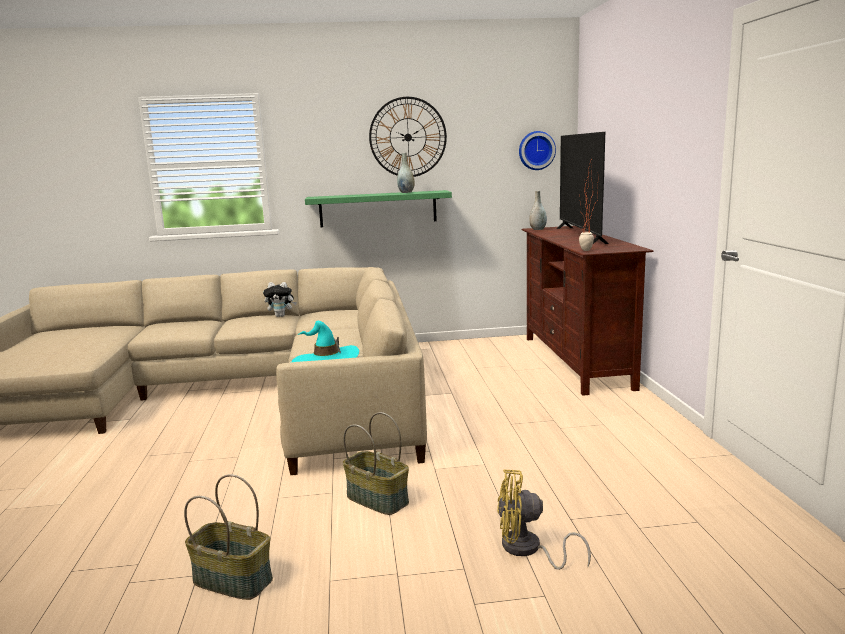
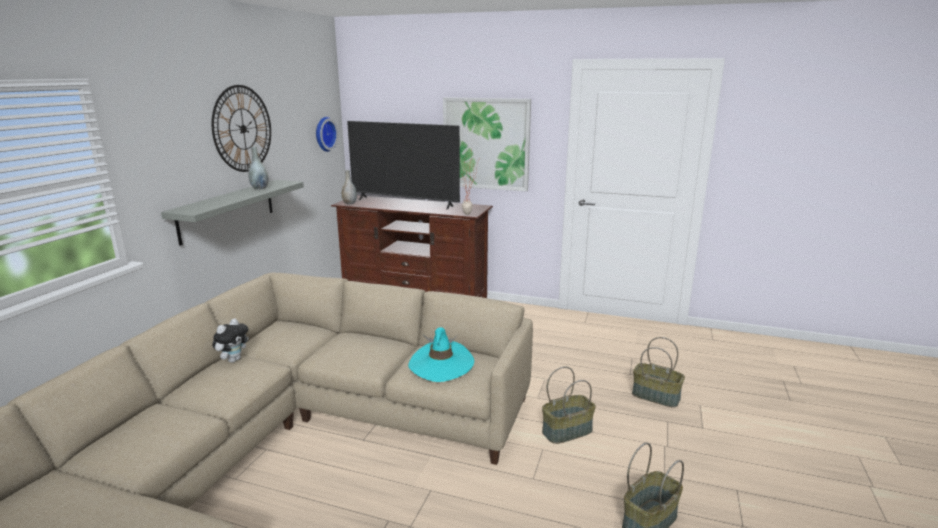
camera: 65 degrees left, 5 degrees up
(378, 208) = (227, 210): green shelf -> grey shelf
(528, 550) = (656, 396): yellow fan -> basket
(657, 159) = (486, 144): none -> picture

